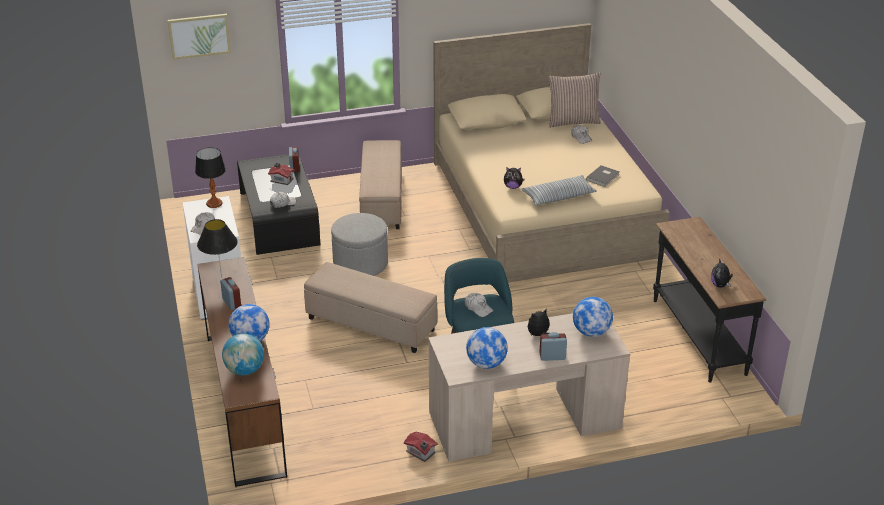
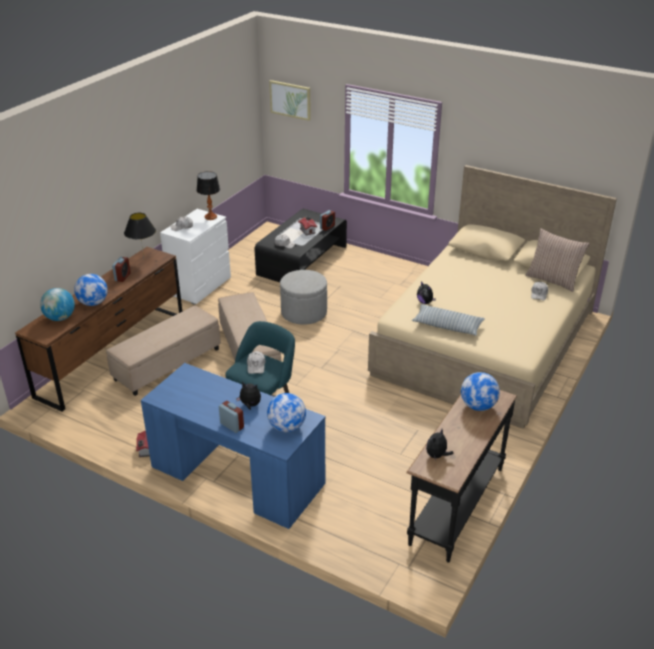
camera: 45 degrees right, 0 degrees up
(382, 200) = (381, 281): beige ottoman -> beige ottoman (168, 364)
(486, 363) = (185, 401): globe -> globe (478, 406)
(523, 419) = (237, 474): beige desk -> blue desk
(603, 177) = (507, 330): grey book -> none

